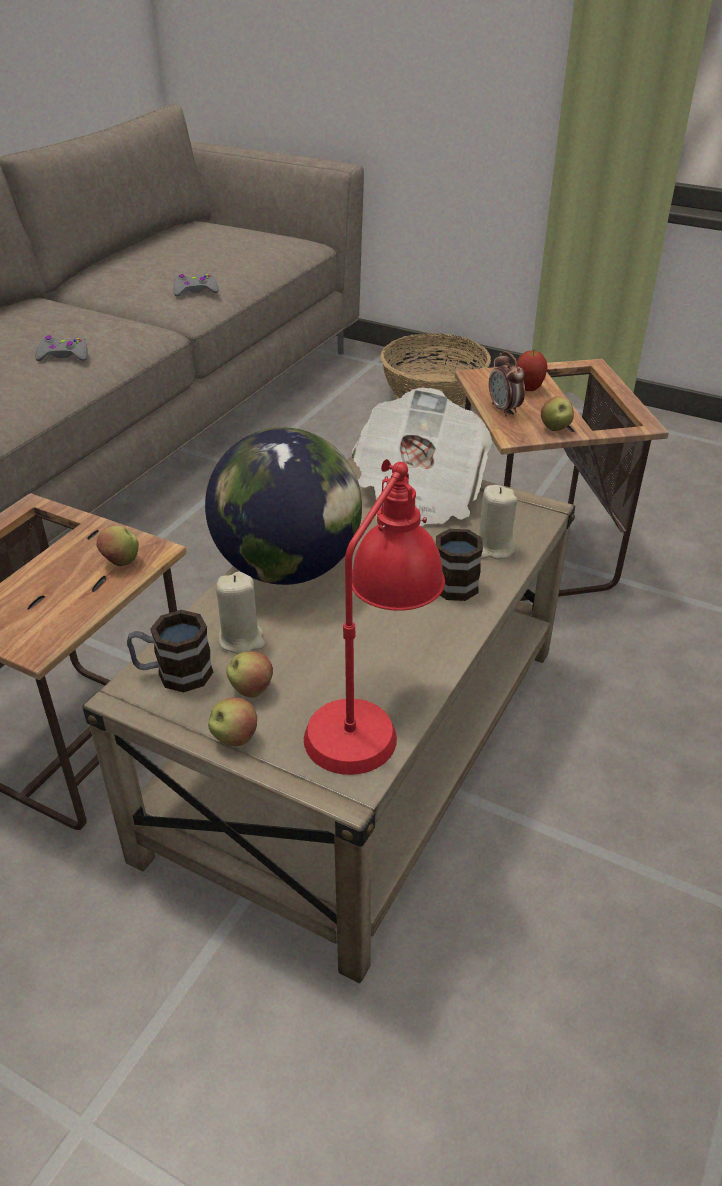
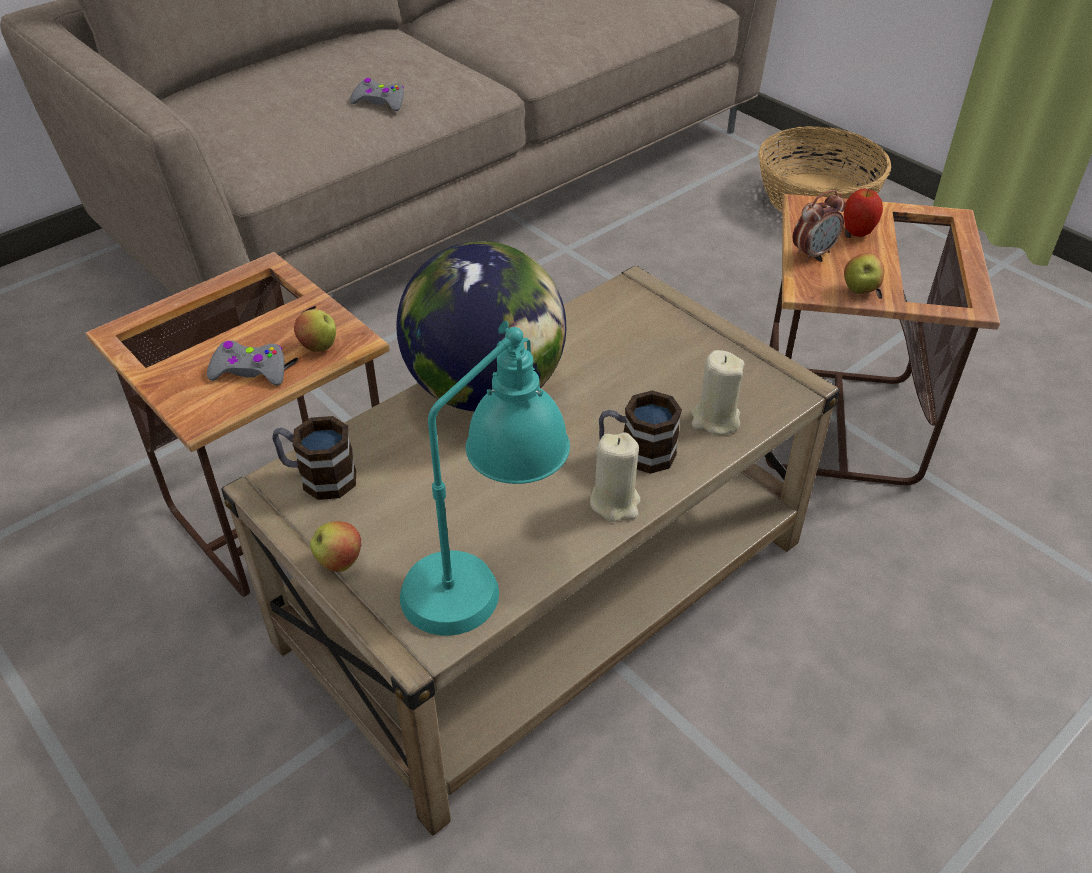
camera: 20 degrees right, 5 degrees up
(195, 291) = (550, 45): grey game controller -> grey game controller (250, 371)
(241, 639) = (400, 458): beige candle -> beige candle (615, 502)
(251, 690) = (382, 515): apple -> none
(371, 712) = (485, 572): red table lamp -> turquoise table lamp
(417, 494) = (666, 335): newspaper -> none
(504, 409) = (813, 254): alarm clock -> alarm clock turned 120 degrees counterclockwise

